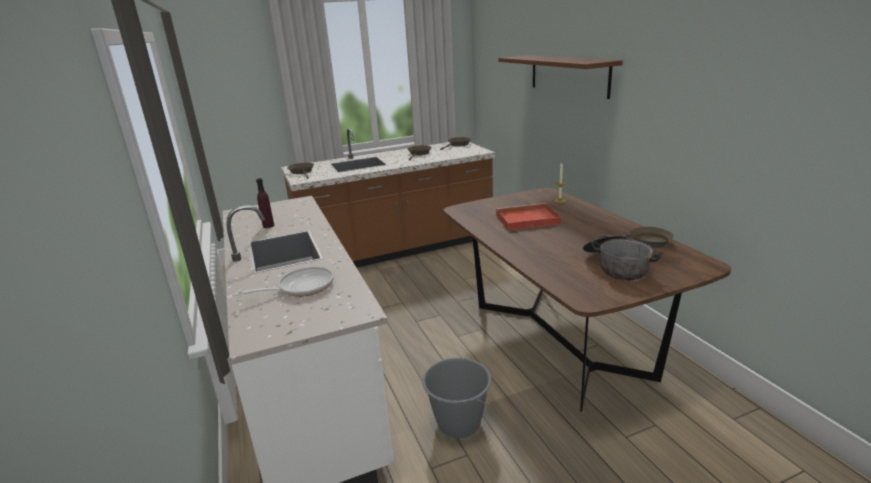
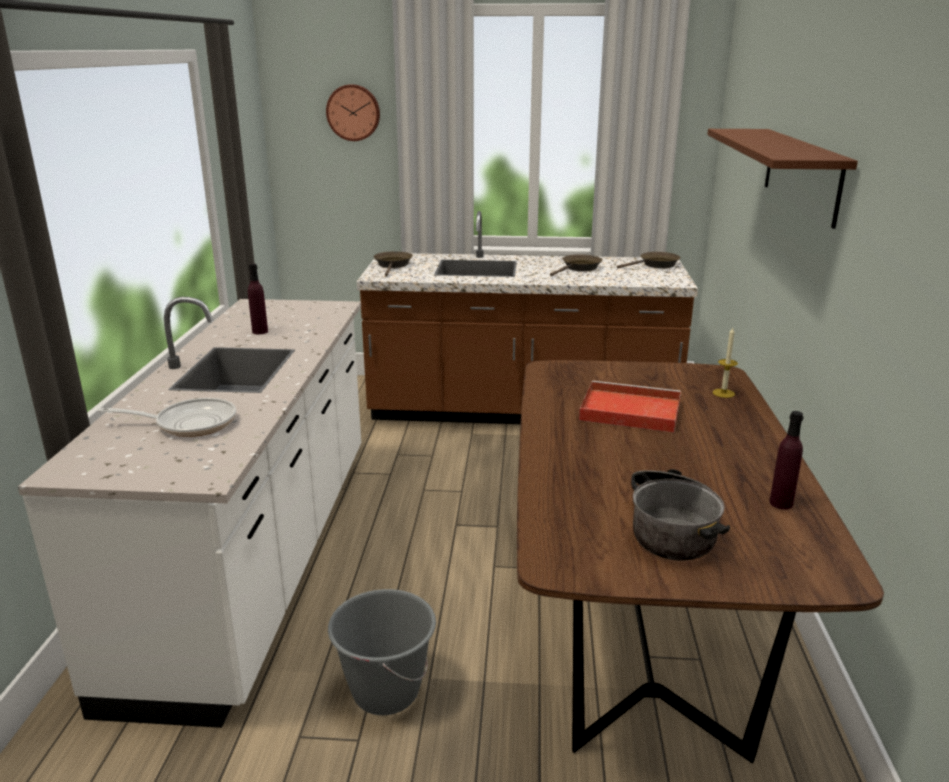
camera: 25 degrees right, 0 degrees up
(244, 73) = (353, 112): none -> wall clock
(646, 242) = (781, 503): brown frying pan -> purple bottle

